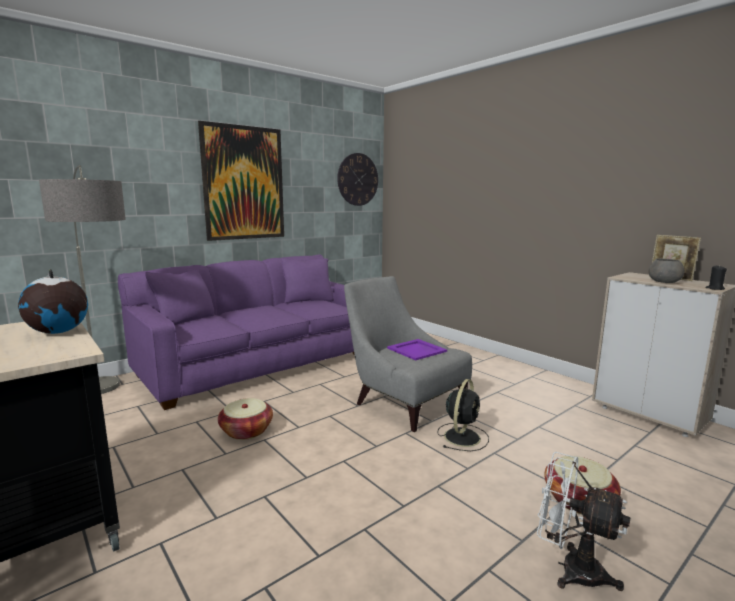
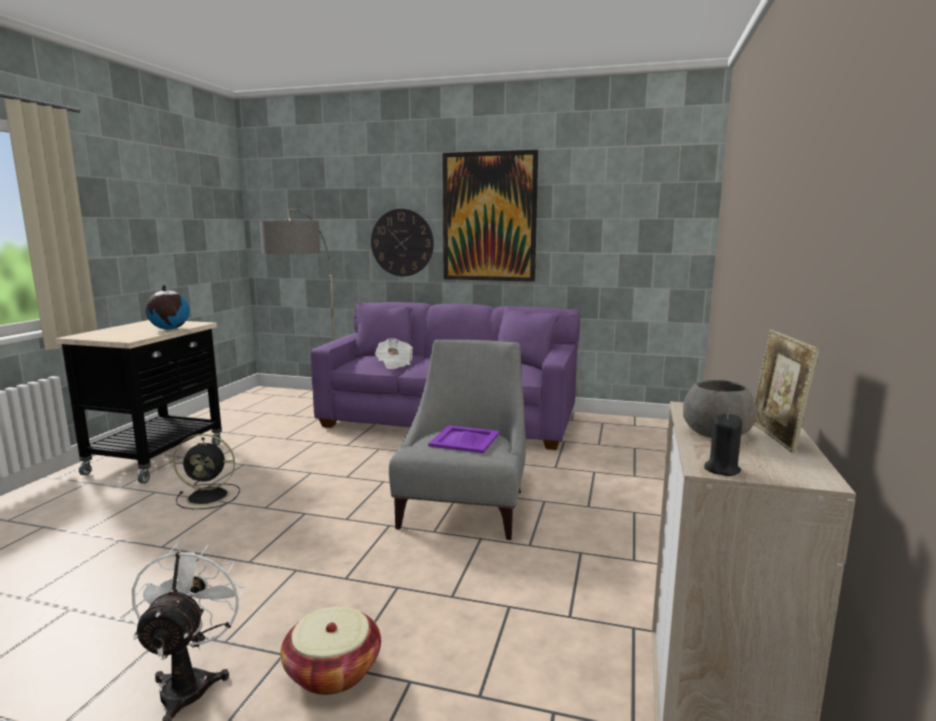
camera: 55 degrees right, 0 degrees up
(226, 324) = (394, 364): none -> newspaper
(246, 431) = (319, 462): basket -> none
(358, 179) = (664, 206): wall clock -> wall clock (402, 242)
(462, 436) = (416, 558): black fan -> black fan (210, 496)

